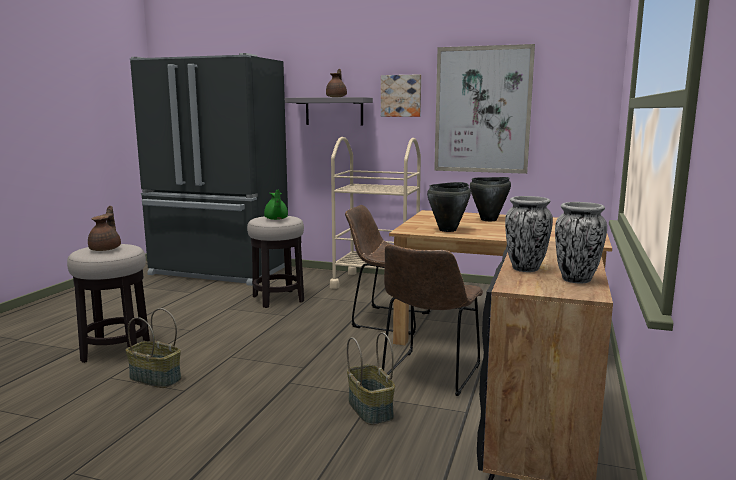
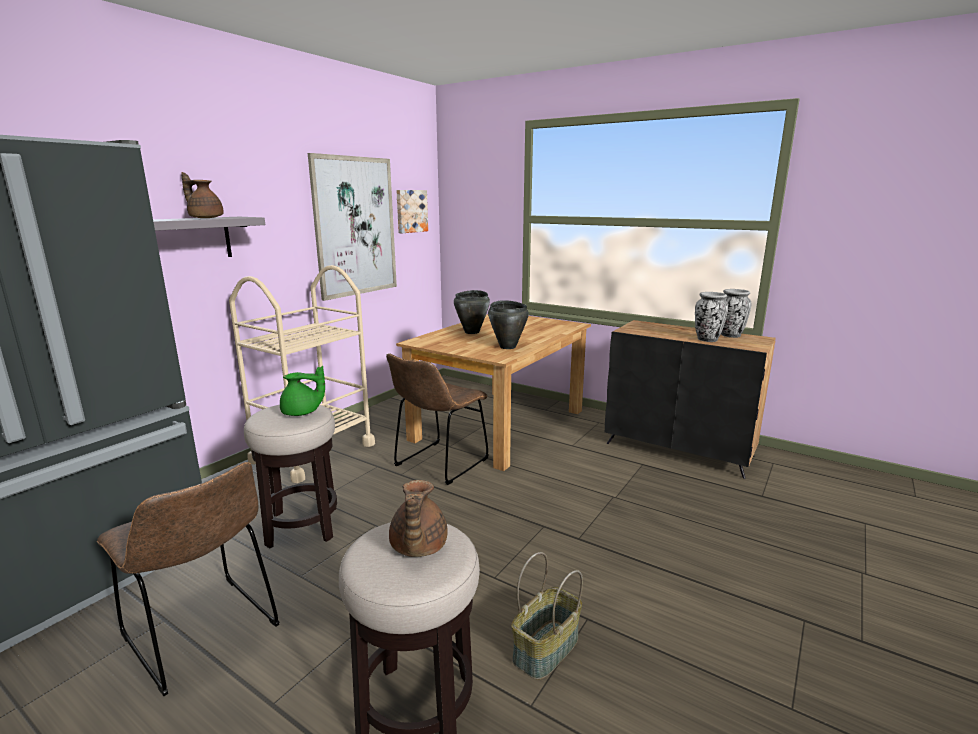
camera: 75 degrees left, 5 degrees up
(106, 249) = (417, 547): brown teapot -> brown teapot turned 105 degrees counterclockwise
(371, 409) = (638, 501): basket -> none
(401, 96) = (274, 213): picture -> picture (411, 211)
(430, 375) = (577, 466): brown chair -> brown chair (205, 635)

